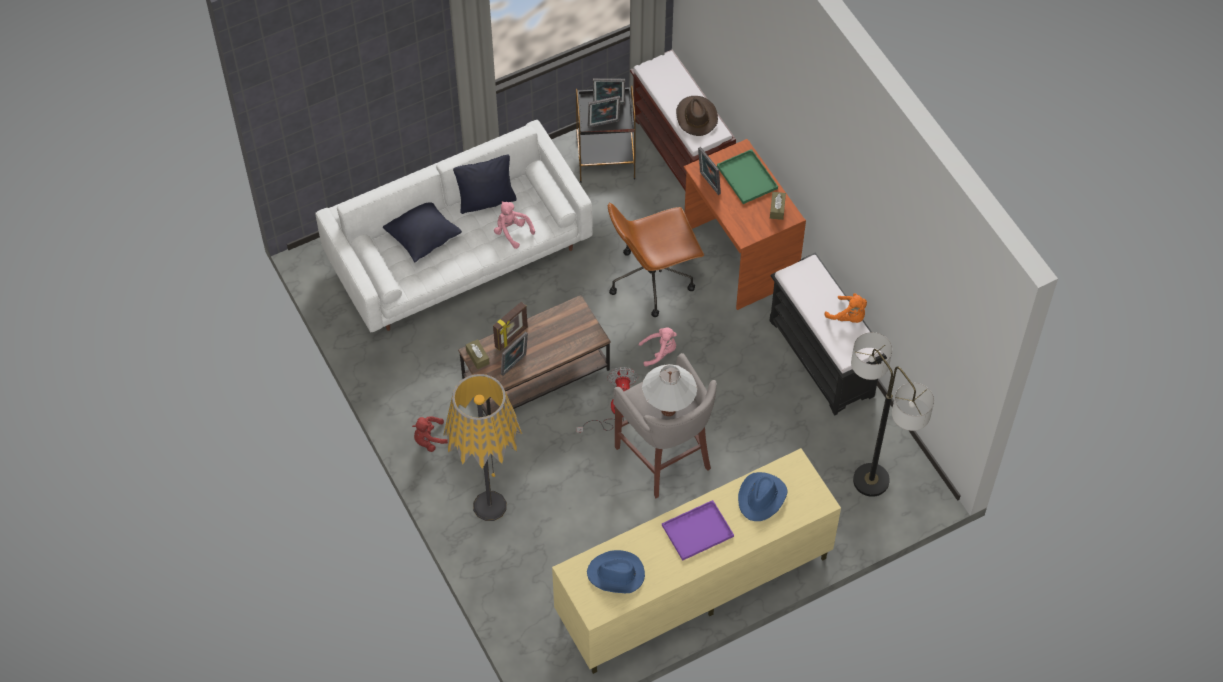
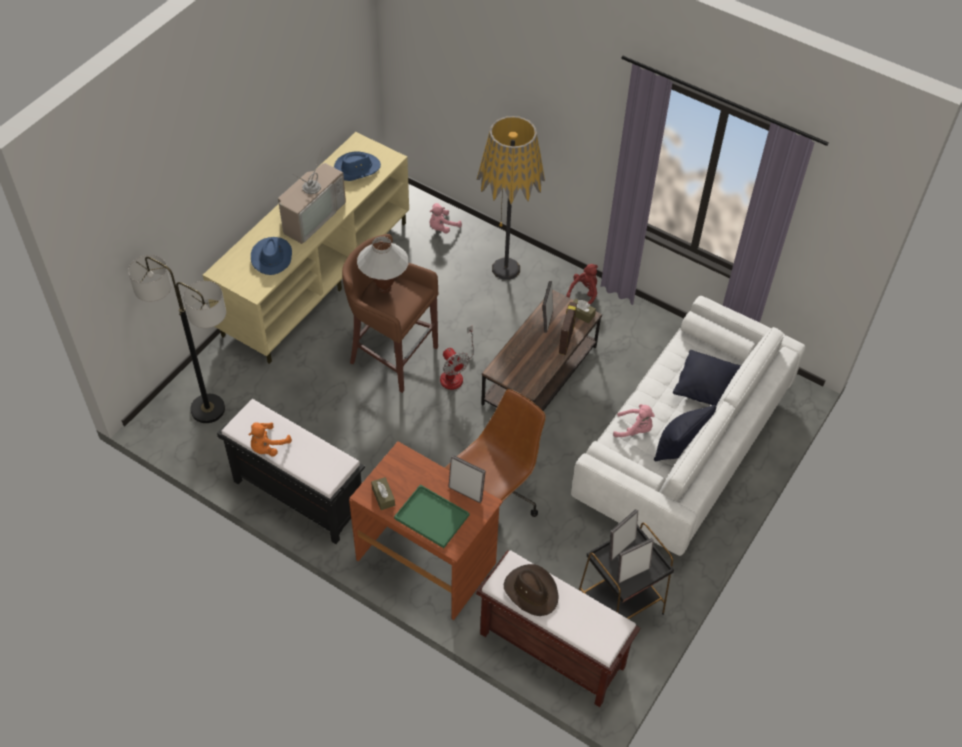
camera: 150 degrees right, 5 degrees down
(659, 352) = (447, 437): pink plush toy -> pink plush toy (442, 228)
(665, 458) = (391, 355): grey stool -> brown stool
(696, 532) = (311, 215): purple tray -> television
(848, 317) = (268, 447): orange plush toy -> orange plush toy turned 60 degrees counterclockwise

